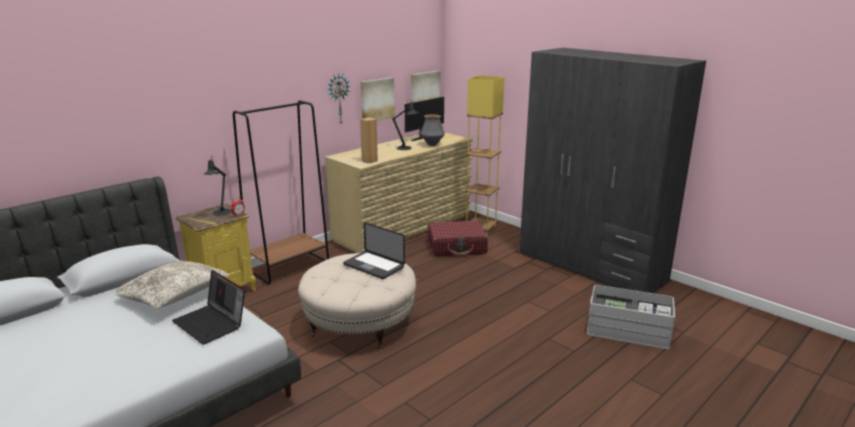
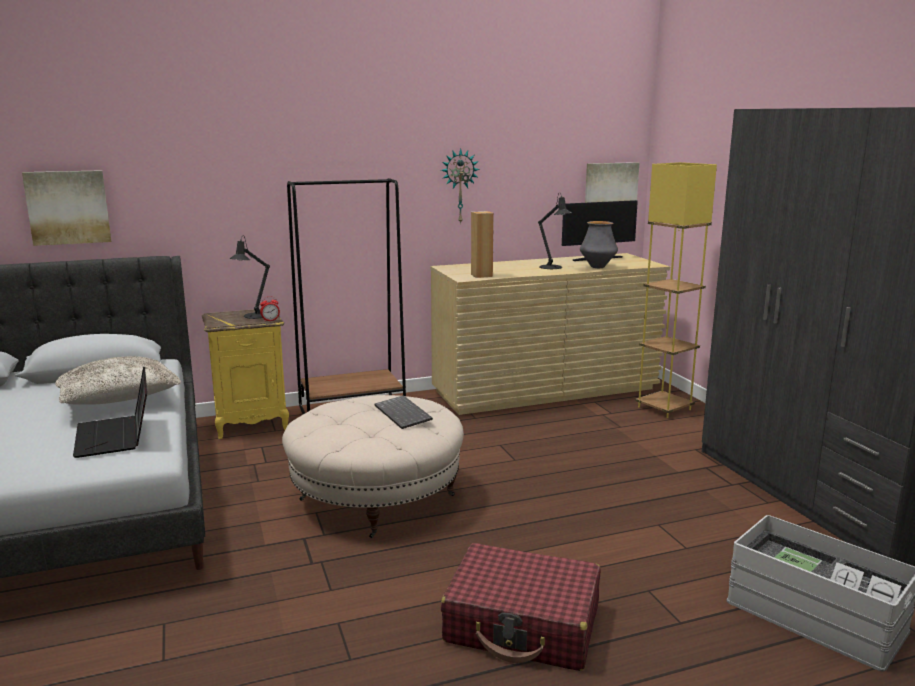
camera: 25 degrees right, 5 degrees down
(374, 266) = (404, 414): laptop -> keyboard
(377, 99) = (524, 194): picture -> picture (68, 207)
(457, 247) = (605, 426): red suitcase -> red suitcase (523, 624)

